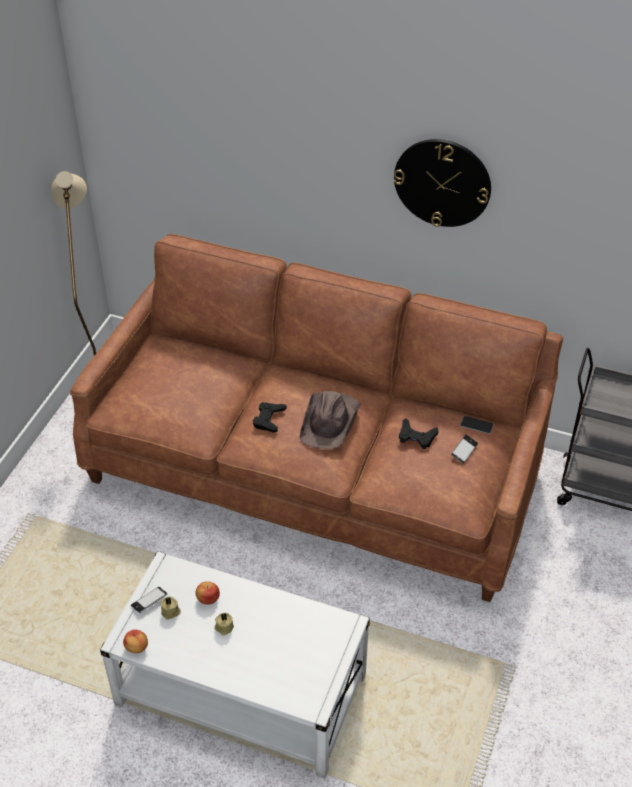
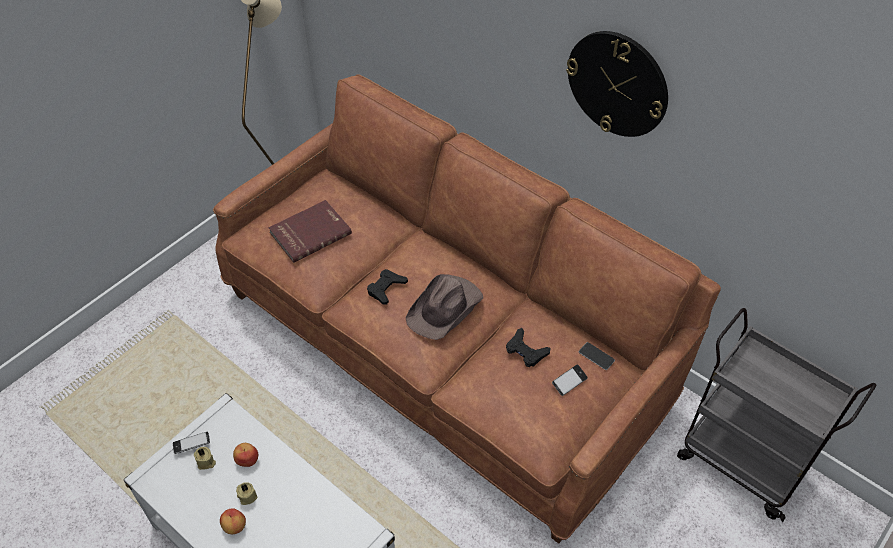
camera: 20 degrees right, 5 degrees up
(136, 648) = (156, 489): apple -> apple (234, 526)
(172, 390) = (309, 232): none -> red book

